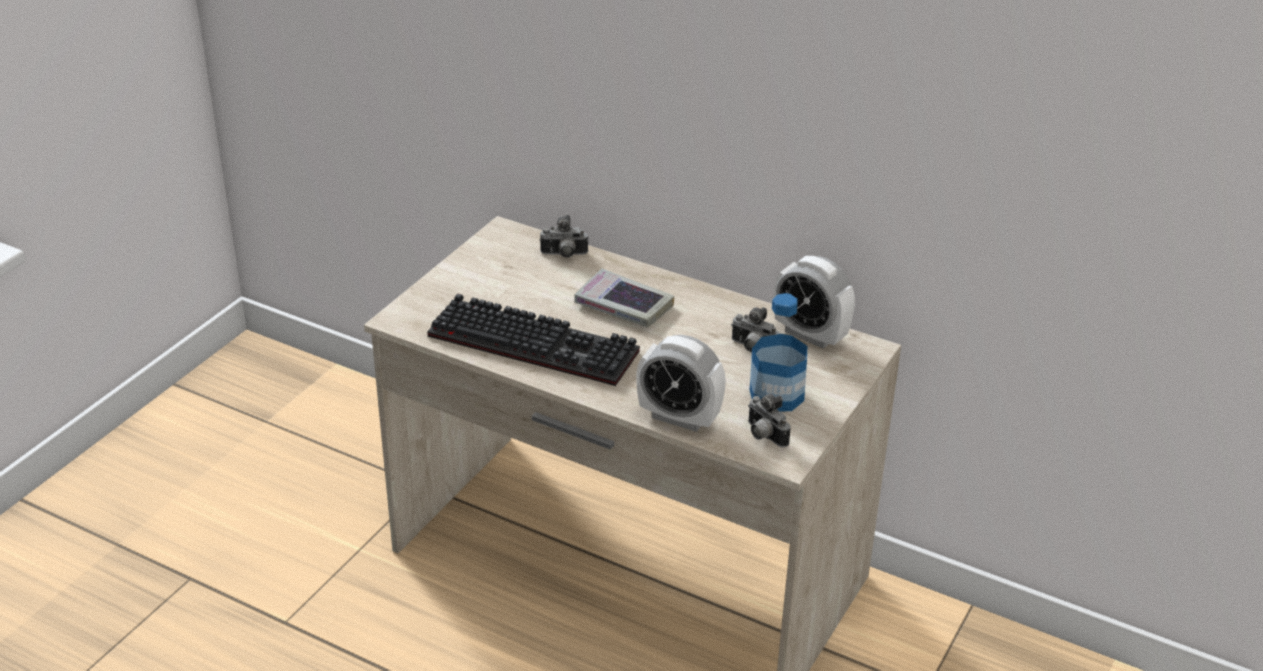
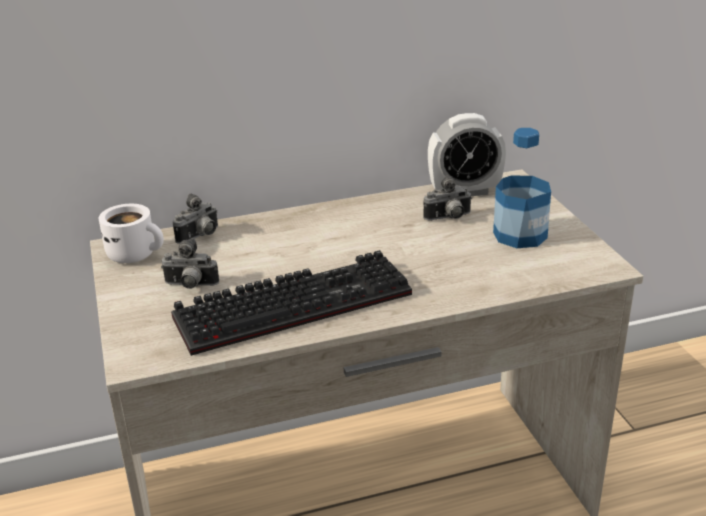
camera: 45 degrees left, 5 degrees down
(506, 244) = (136, 254): none -> white mug
(623, 306) = (311, 243): book -> none
(679, 417) = (494, 286): alarm clock -> none
(763, 436) = (564, 262): camera -> camera (190, 286)

